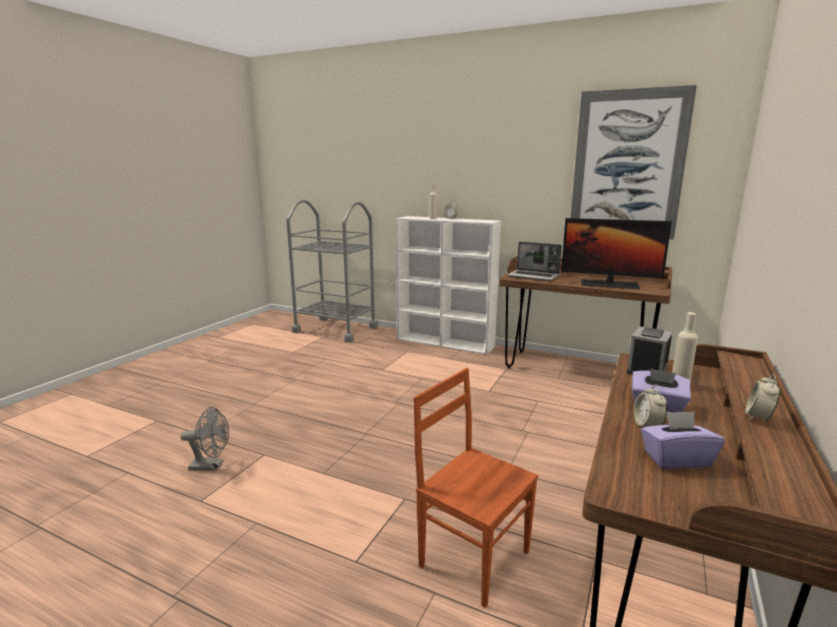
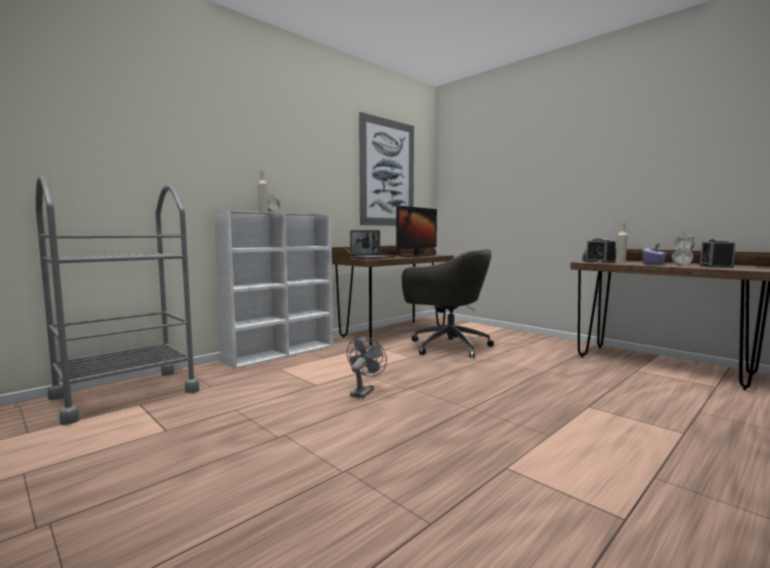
camera: 70 degrees left, 10 degrees down
(211, 466) = (534, 511): grey fan -> grey fan (363, 391)
(474, 557) = (653, 396): brown chair -> none
(552, 404) = (447, 346): none -> grey office chair
(676, 459) = (716, 266): purple tissue box -> alarm clock

